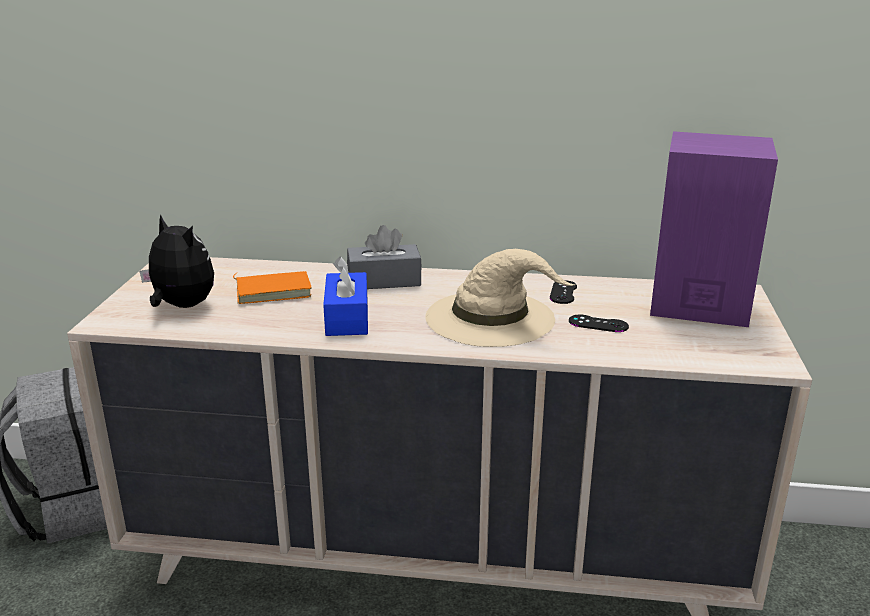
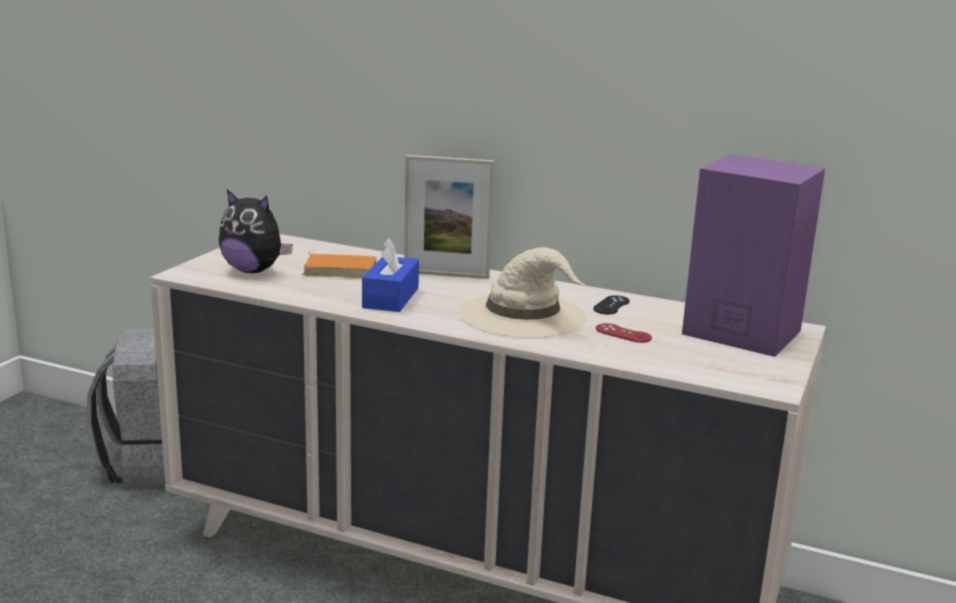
camera: 15 degrees right, 5 degrees down
(181, 306) = (254, 270): plush toy -> plush toy turned 150 degrees clockwise
(384, 281) = (446, 275): grey tissue box -> picture frame
(598, 324) = (623, 333): black game controller -> red game controller

